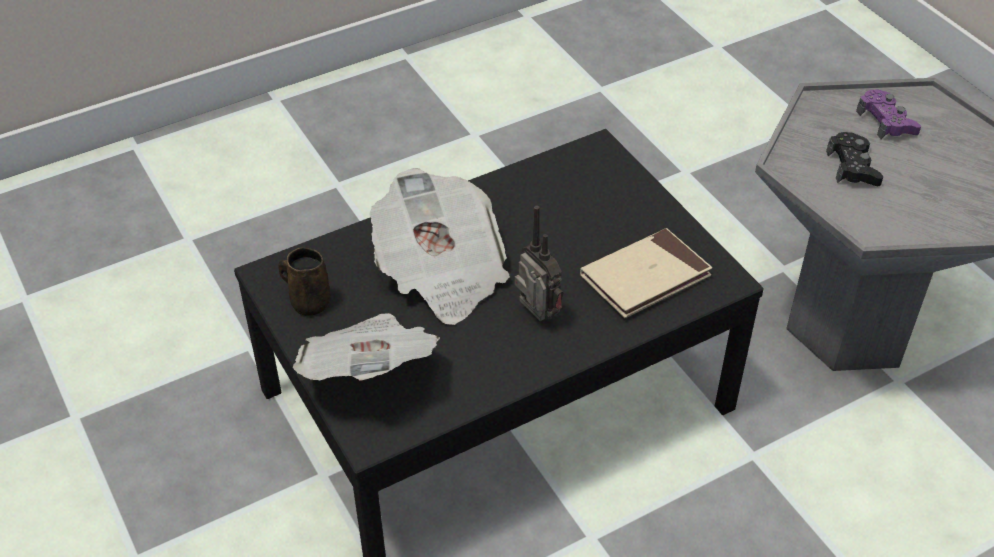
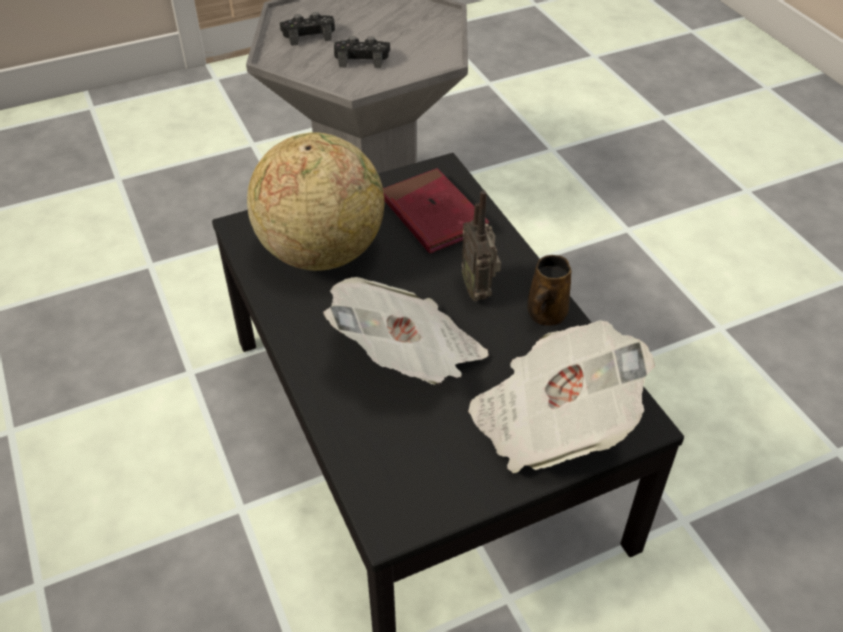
camera: 85 degrees left, 0 degrees up
(308, 302) = (443, 479): brown mug -> brown mug (545, 315)
(536, 316) = (478, 290): radio -> radio turned 75 degrees counterclockwise
(572, 202) = (321, 252): none -> globe
(645, 277) = (433, 215): beige book -> red book
(886, 121) = (308, 35): purple game controller -> black game controller

